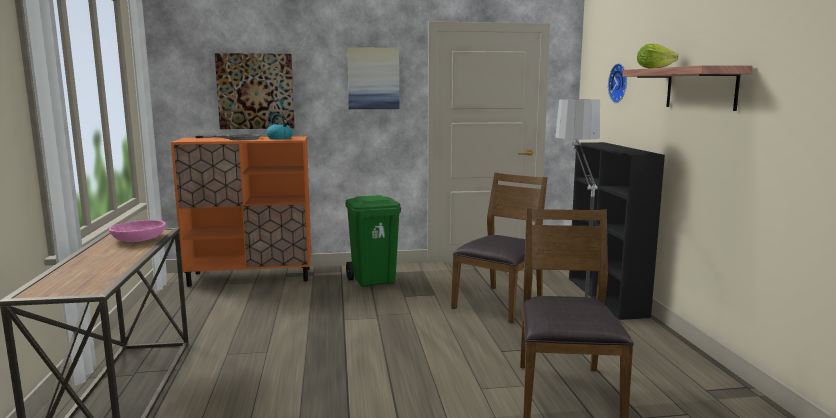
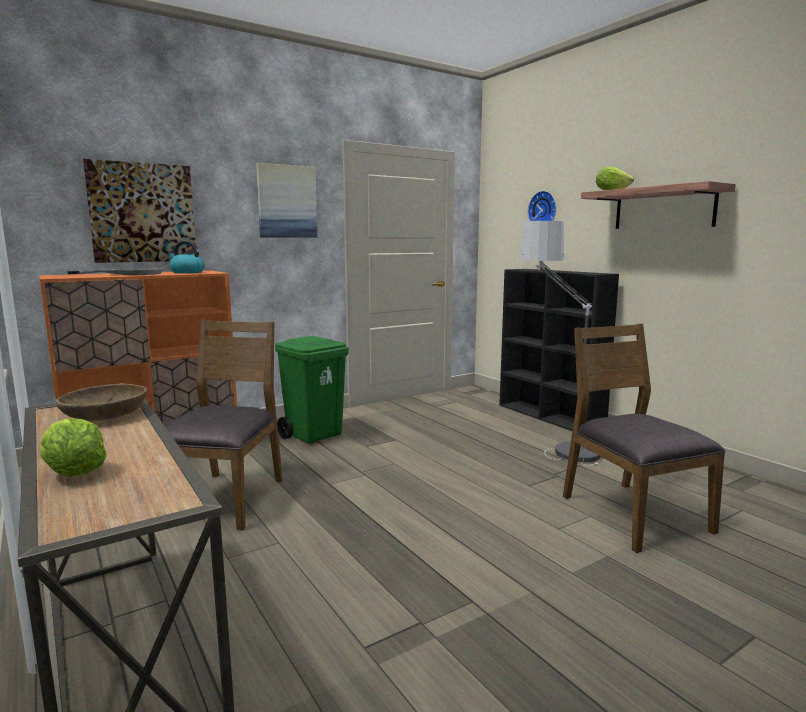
camera: 25 degrees left, 0 degrees up
(74, 269) = (73, 473): none -> lettuce
(139, 238) = (105, 413): pink bowl -> brown bowl
(500, 303) = (468, 437): brown chair -> brown chair (224, 498)

